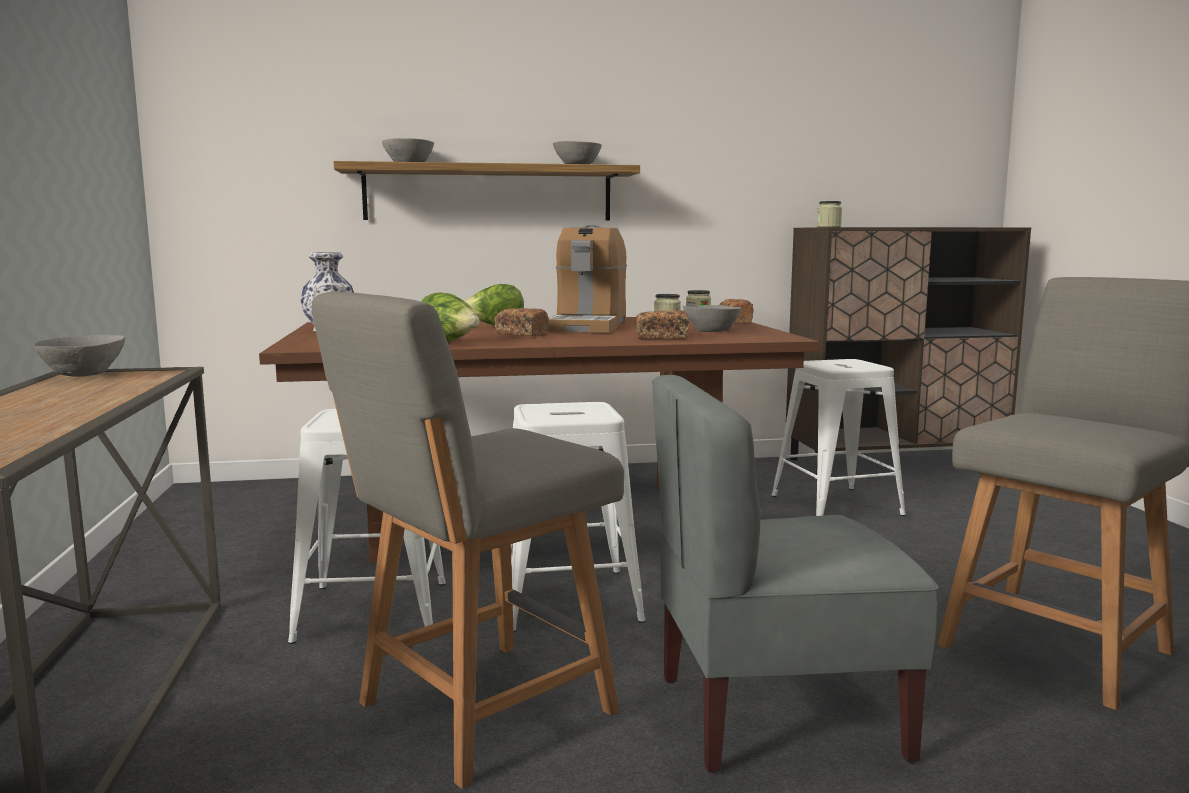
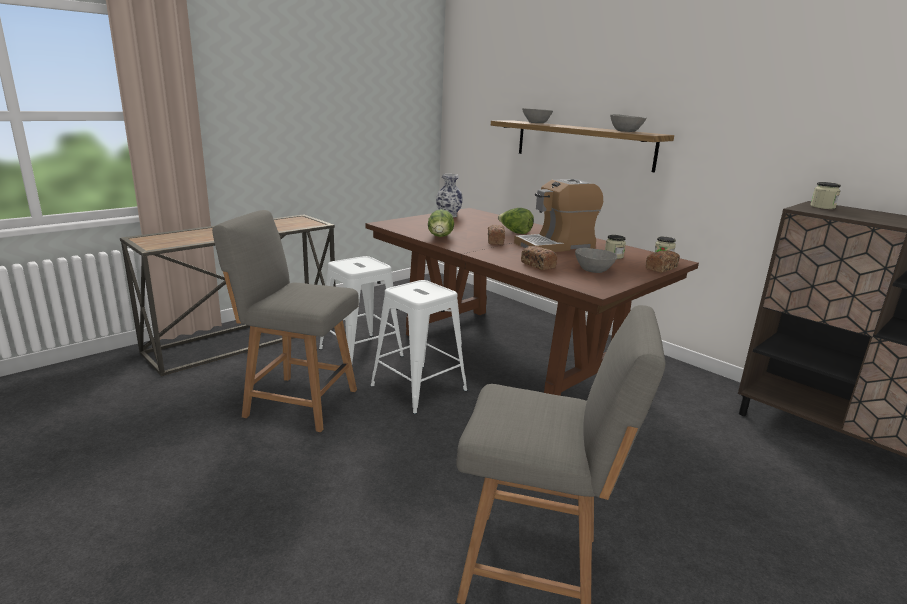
camera: 55 degrees right, 10 degrees up
(82, 374) = (297, 218): grey bowl -> none
(776, 715) = (349, 474): grey chair -> none
(835, 505) = (685, 433): white stool -> none

